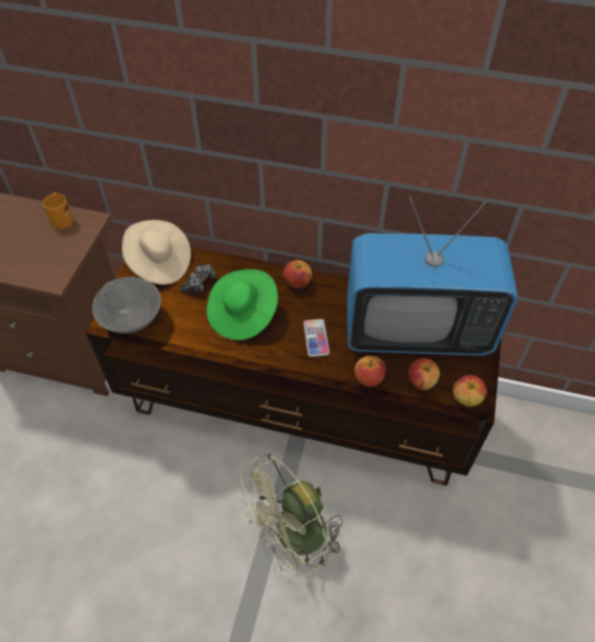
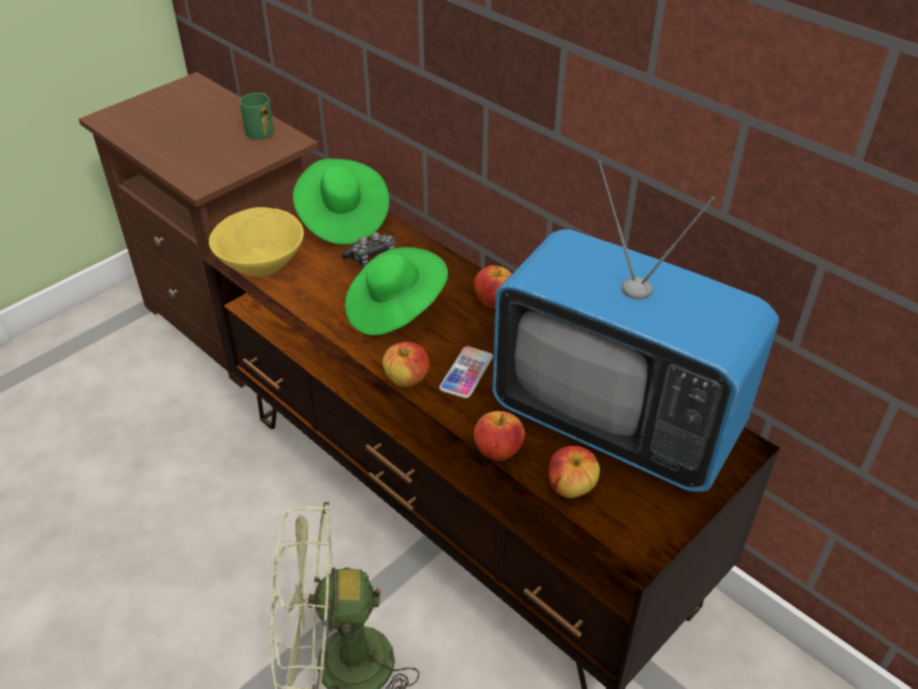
camera: 30 degrees right, 10 degrees down
(61, 218) = (262, 128): orange mug -> green mug
(132, 319) = (263, 265): grey bowl -> yellow bowl
(159, 263) = (342, 219): beige hat -> green hat
(466, 398) = (623, 538): apple -> apple (407, 379)

